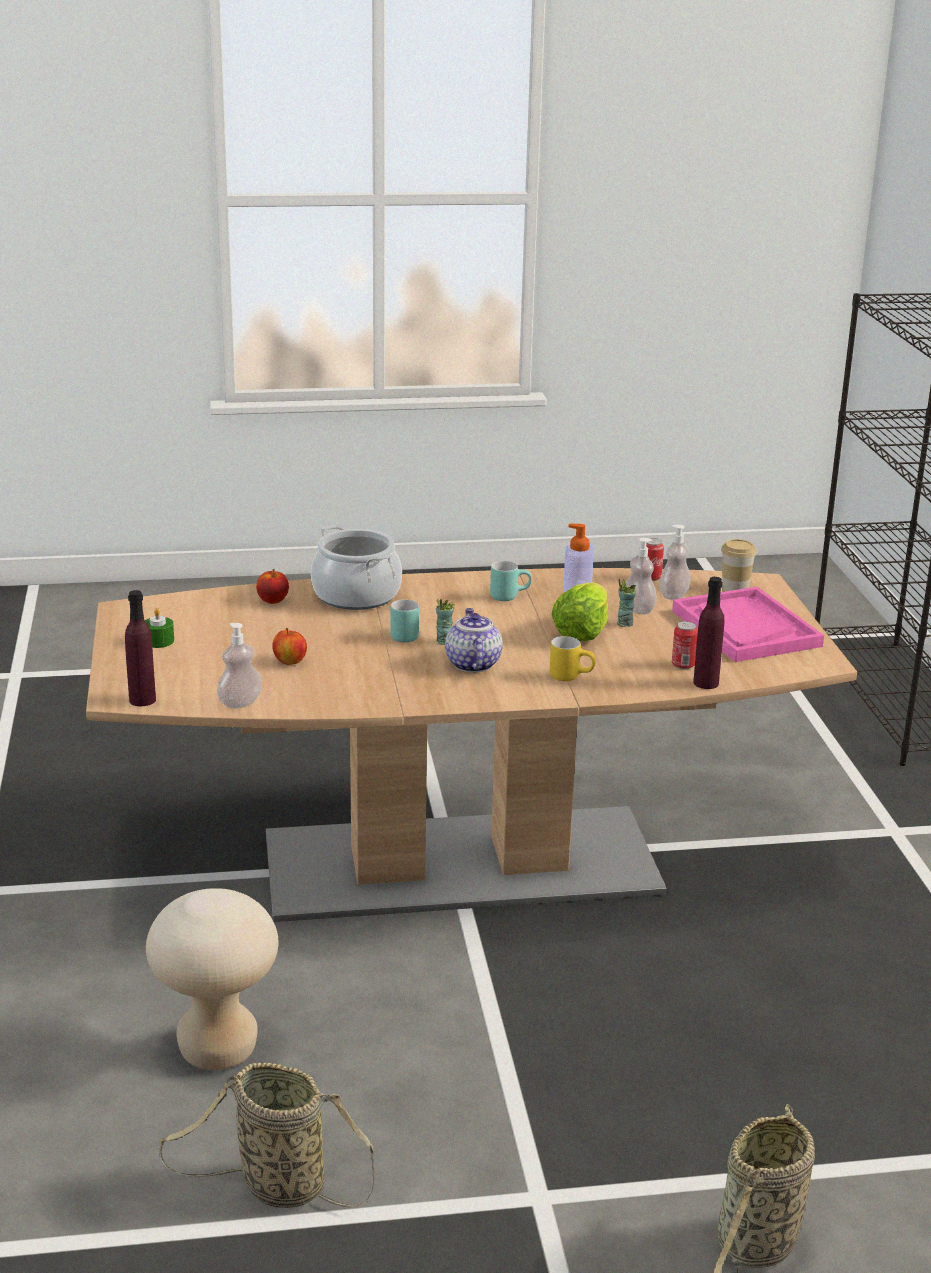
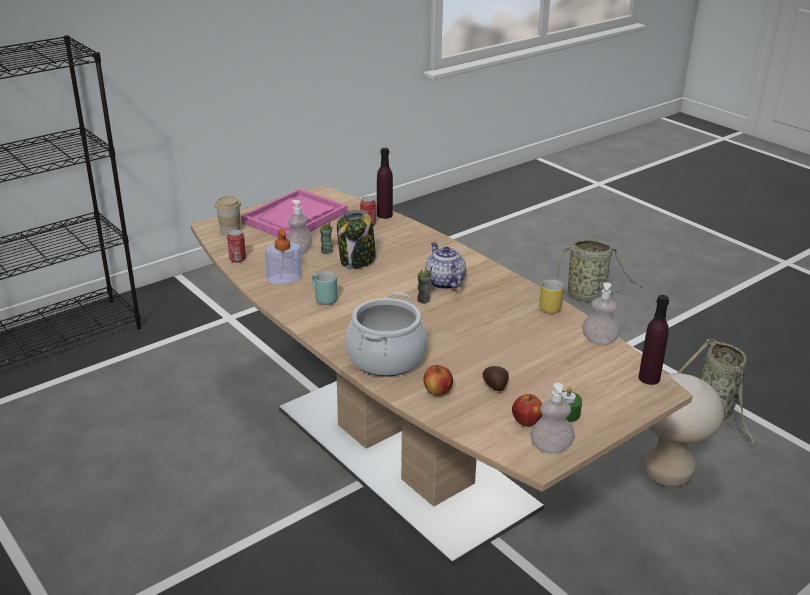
camera: 120 degrees left, 5 degrees up
(243, 626) = (495, 386): none -> potato
(290, 661) = (523, 344): apple -> apple (526, 421)
(400, 635) = (433, 318): turquoise mug -> none
(472, 664) = (444, 282): teapot -> teapot turned 105 degrees clockwise
(571, 676) = (422, 250): yellow mug -> yellow mug (546, 306)
(581, 633) = (357, 261): lettuce -> jar
(673, 595) = (263, 246): soap dispenser -> soap dispenser (551, 447)

